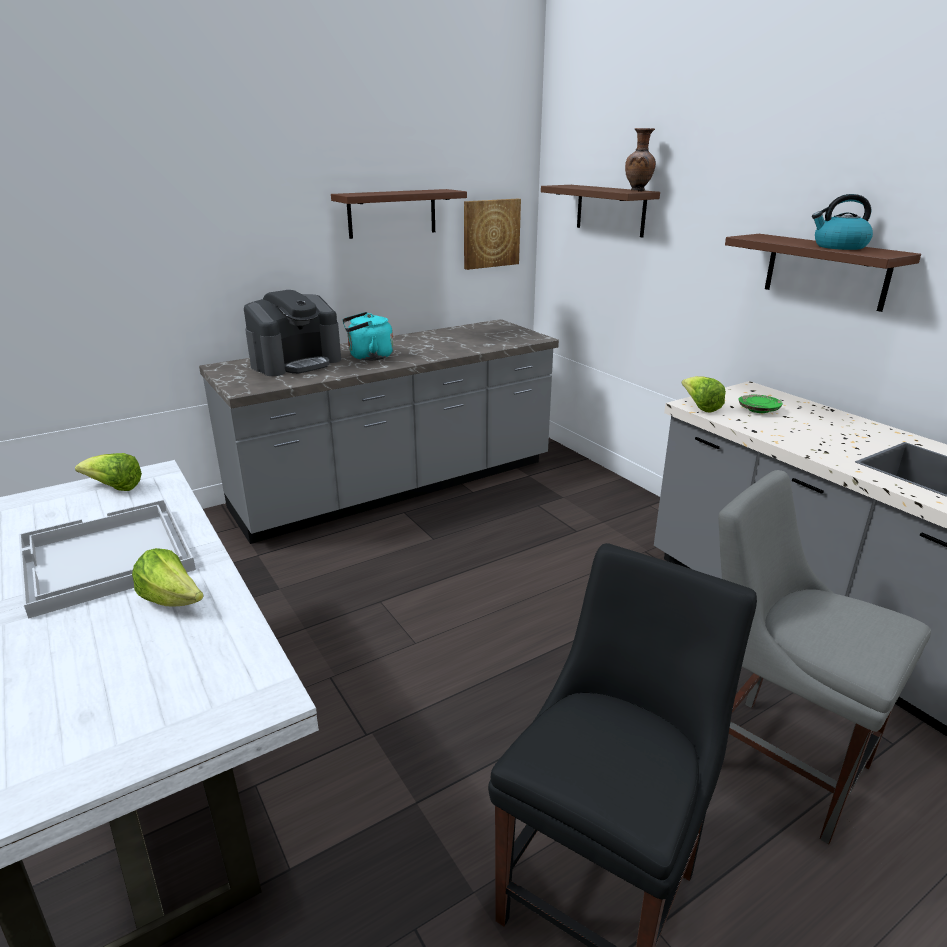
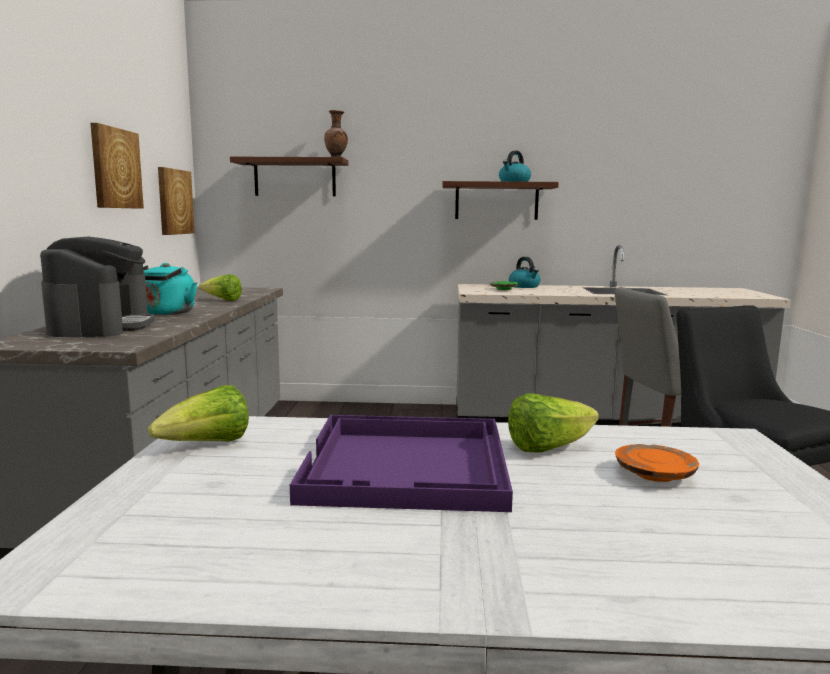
camera: 55 degrees left, 15 degrees down
(105, 558) = (408, 465): white tray -> purple tray
(128, 664) = (654, 474): none -> orange plate
(392, 213) = (115, 168): brown shelf -> picture
(700, 407) = (479, 292): lettuce -> lettuce (222, 300)
(815, 413) = (524, 286): none -> kettle

